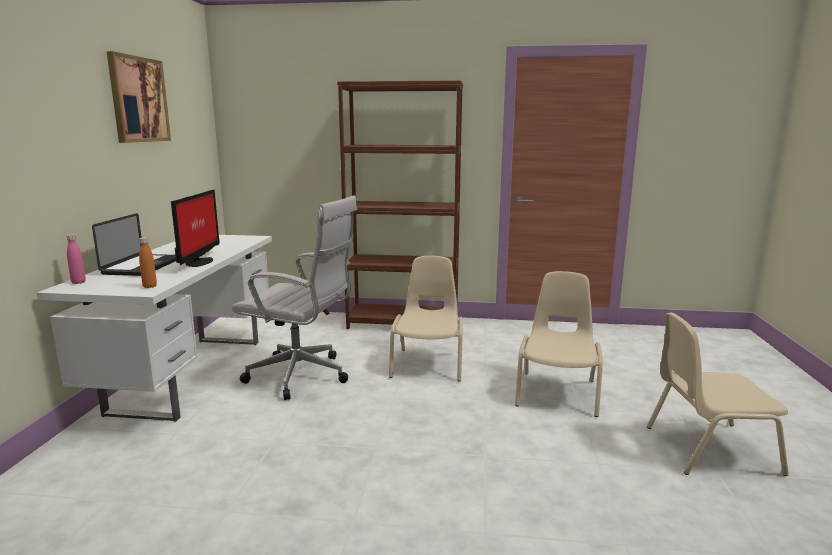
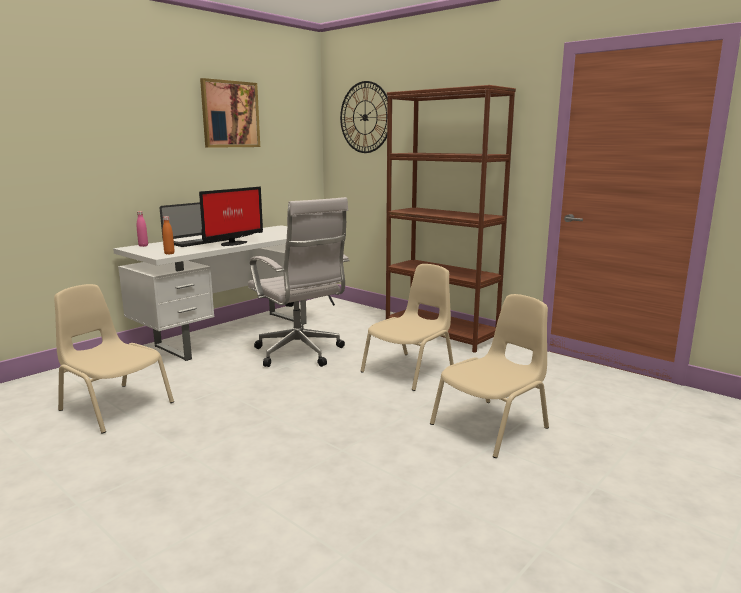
camera: 35 degrees right, 0 degrees up
(279, 106) = (365, 117): none -> wall clock
(708, 448) = (572, 527): beige chair -> beige chair (115, 406)

